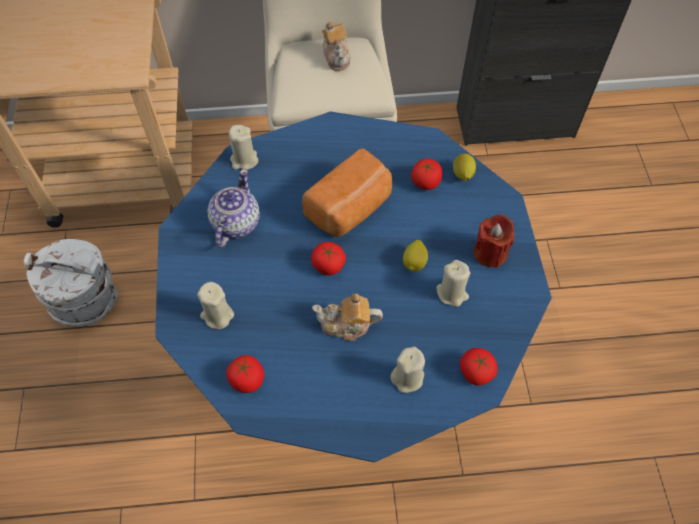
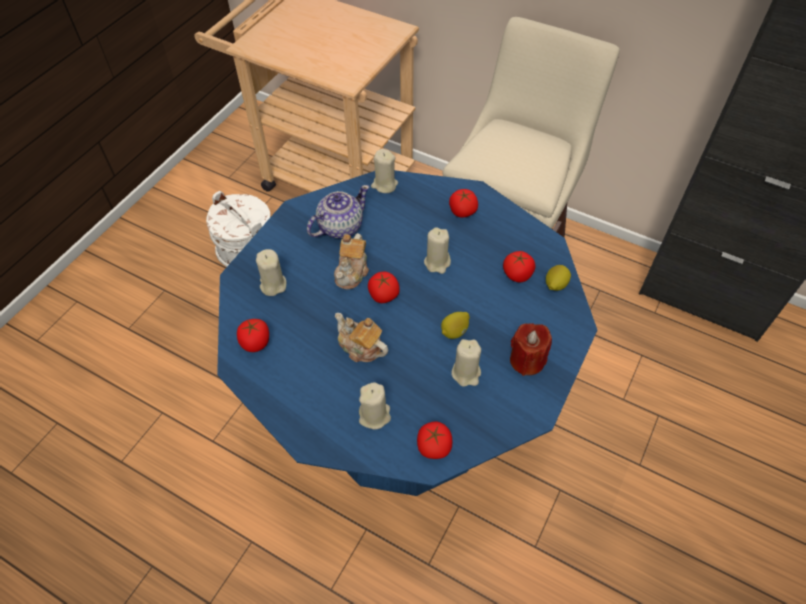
camera: 35 degrees right, 5 degrees down
(335, 149) = (462, 211): none -> tomato
(336, 57) = (531, 146): teapot -> teapot (352, 272)
(351, 209) = (437, 262): bread -> beige candle

